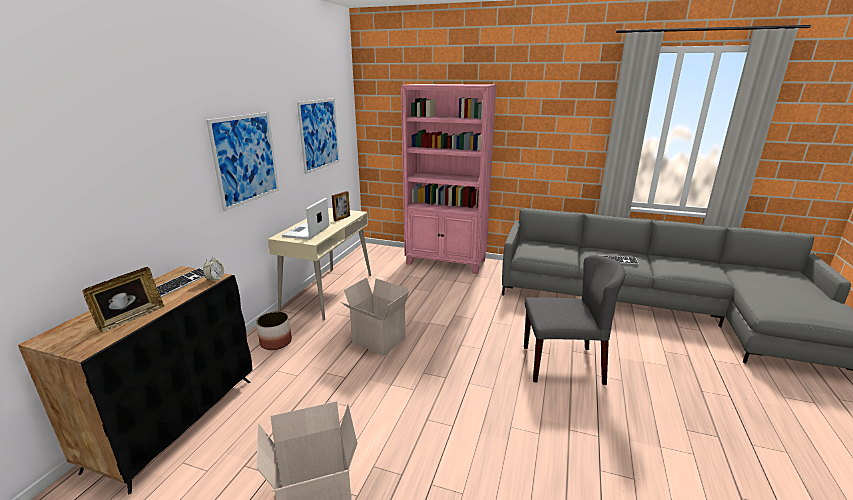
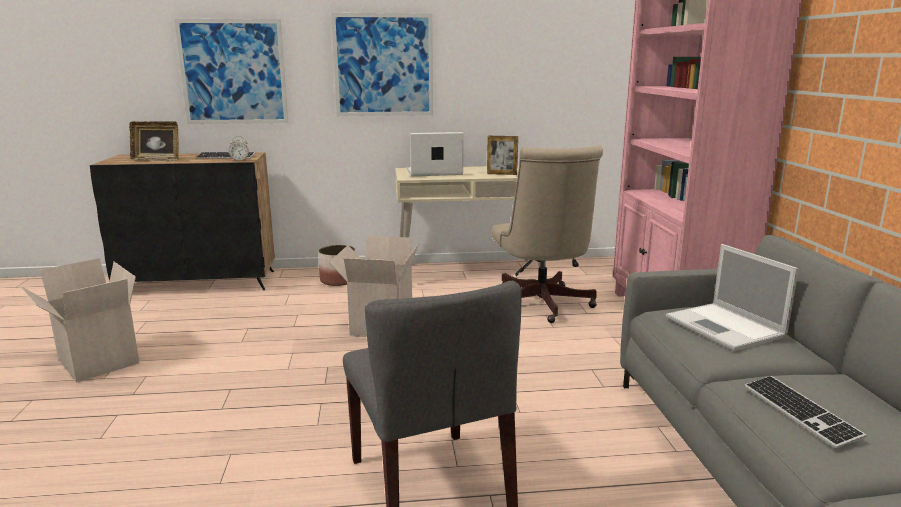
camera: 65 degrees right, 5 degrees down
(319, 134) = (542, 57): picture -> picture (233, 72)
(401, 285) = (541, 305): none -> beige office chair
(548, 248) = (726, 327): none -> laptop

